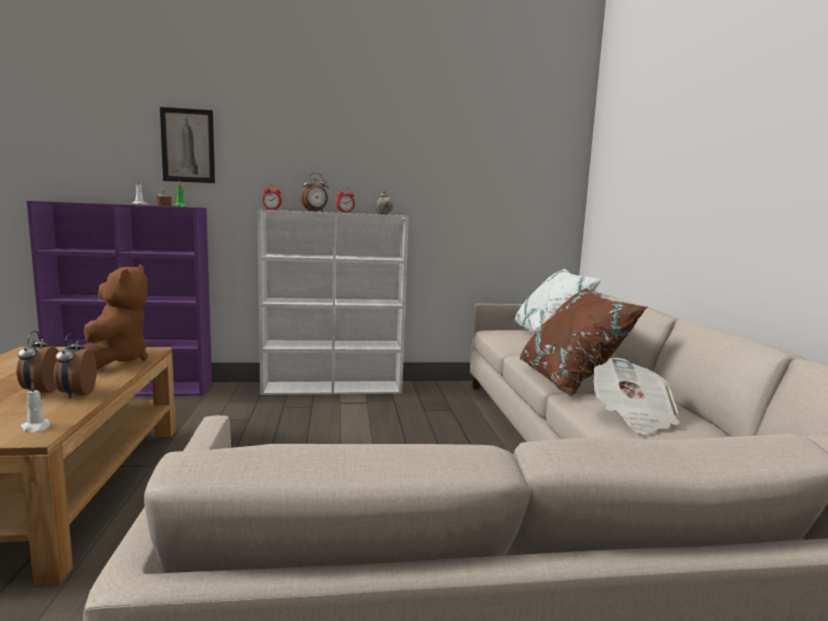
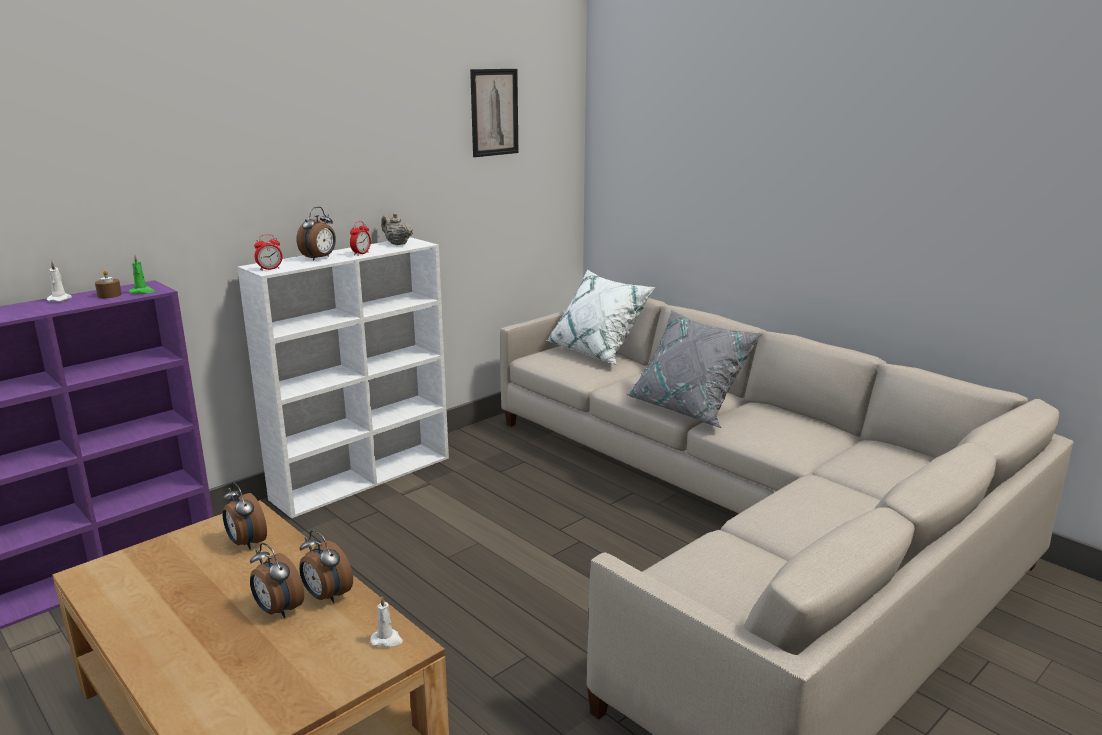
camera: 35 degrees left, 10 degrees up
(114, 360) = (246, 543): brown plush toy -> alarm clock
(188, 145) = (110, 190): picture -> picture (494, 112)
(570, 381) = (689, 408): brown pillow -> grey pillow
(632, 417) = (777, 434): newspaper -> none

